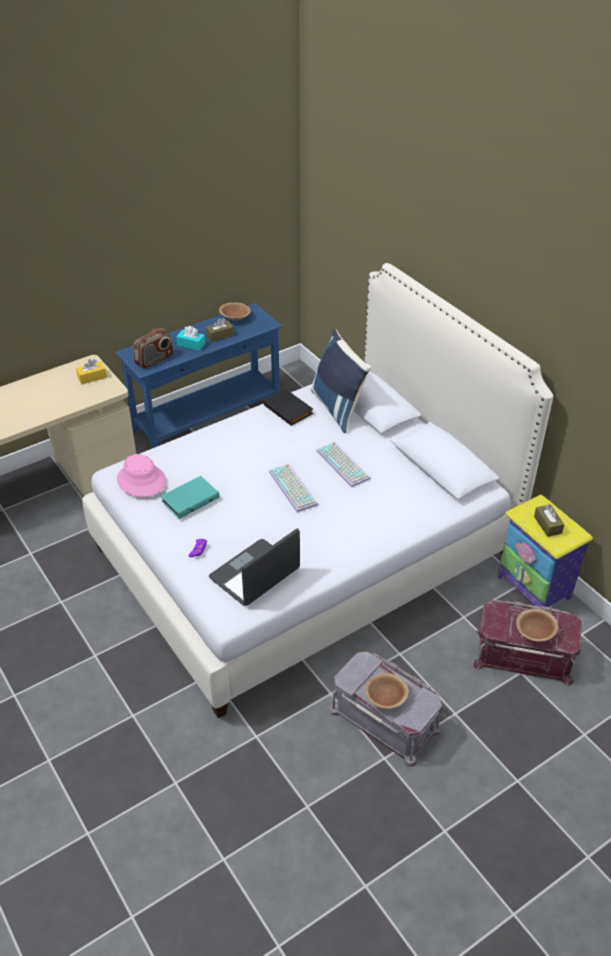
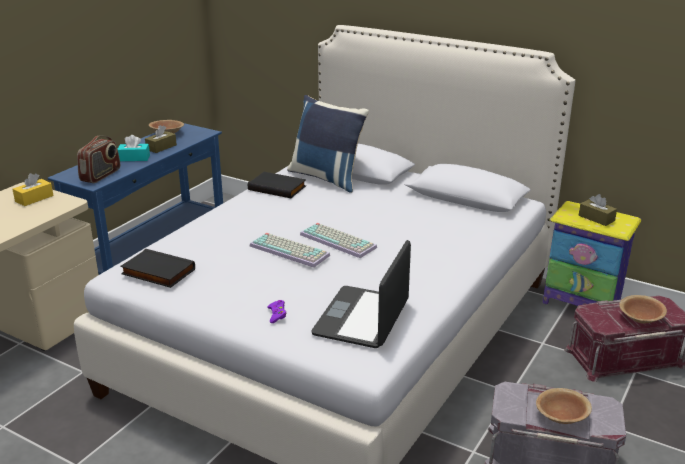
camera: 25 degrees left, 15 degrees down
(141, 480) = (157, 272): pink hat -> black book
(190, 498) = (230, 274): turquoise book -> none
(344, 465) = (373, 214): keyboard -> keyboard (291, 250)

